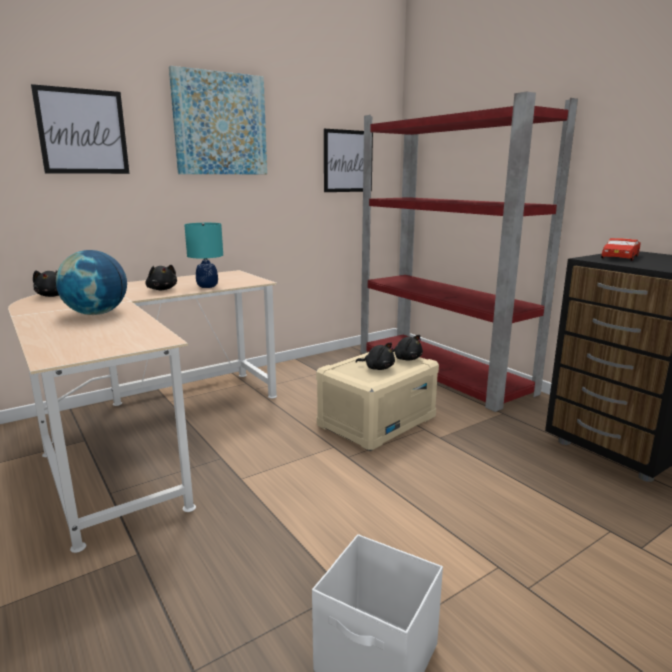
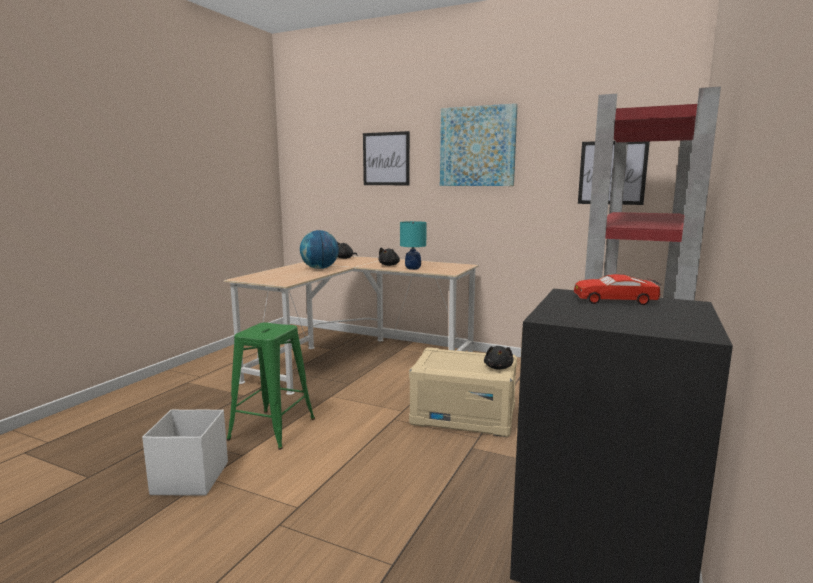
camera: 60 degrees right, 5 degrees down
(288, 547) = (272, 429): none -> green stool
(377, 368) = (459, 363): black plush toy -> none

